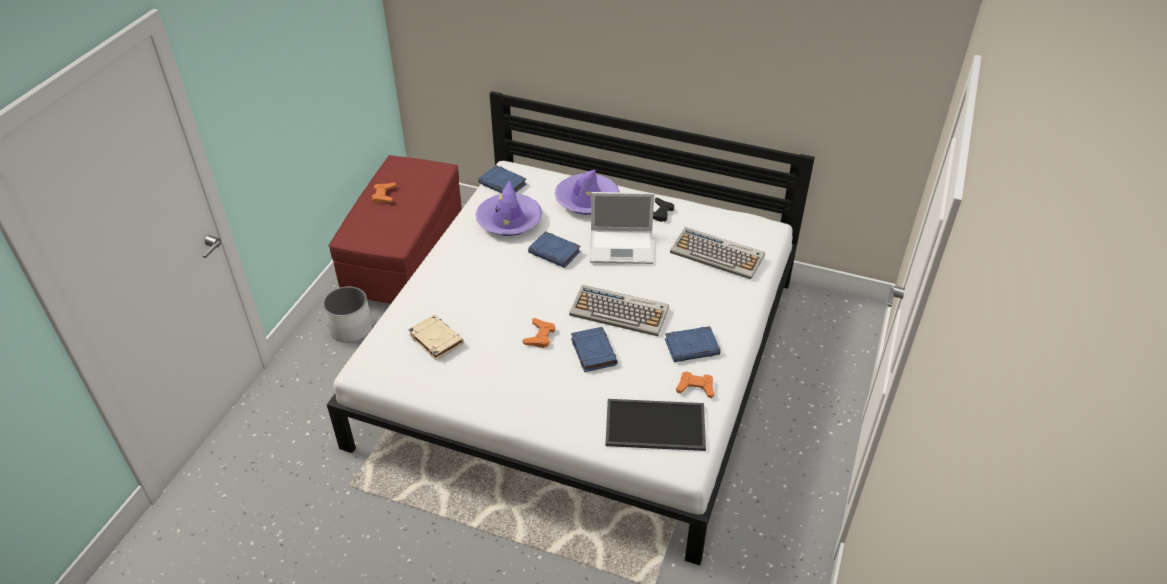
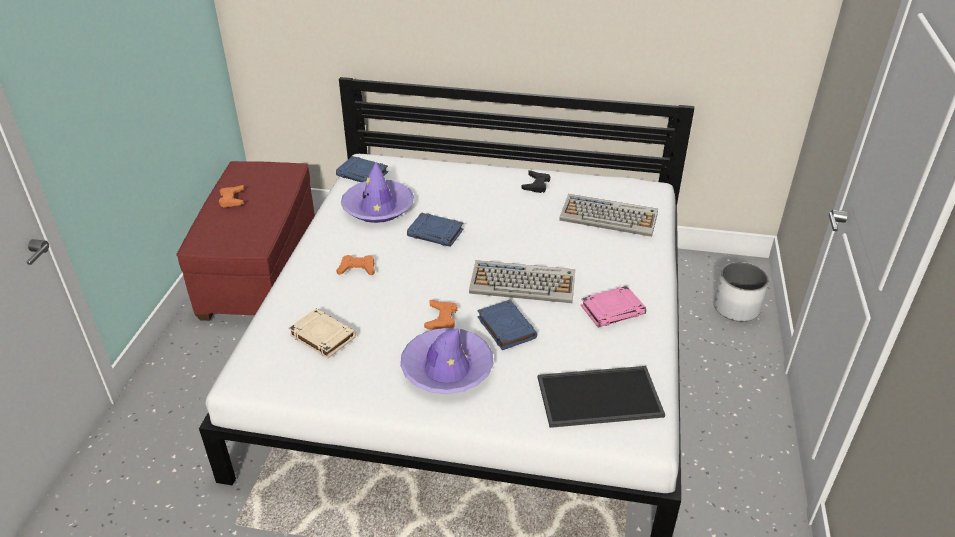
camera: 10 degrees left, 5 degrees down
(351, 328) = (210, 347): white planter -> white planter (736, 308)
(587, 200) = (456, 180): purple hat -> purple hat (447, 368)
(623, 247) = (508, 220): laptop -> none
(692, 347) = (613, 310): blue book -> pink book
(695, 387) = (630, 351): orange game controller -> orange game controller (357, 269)

